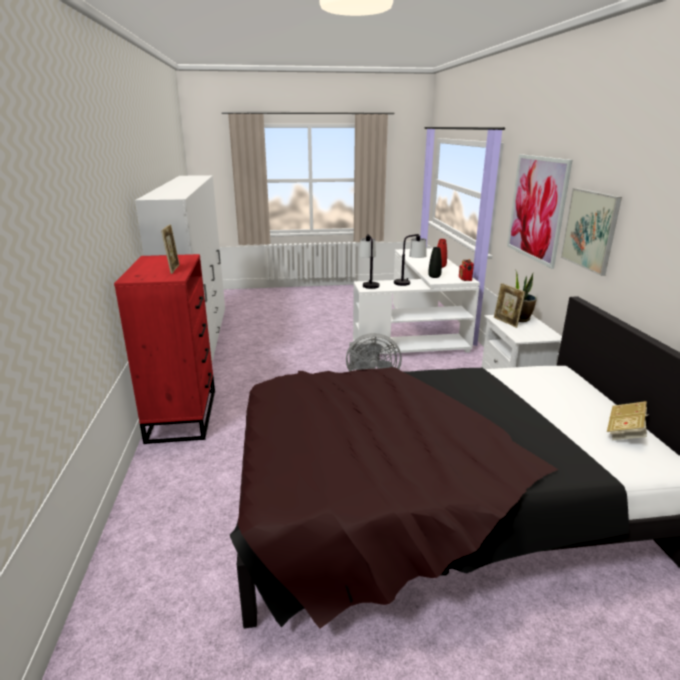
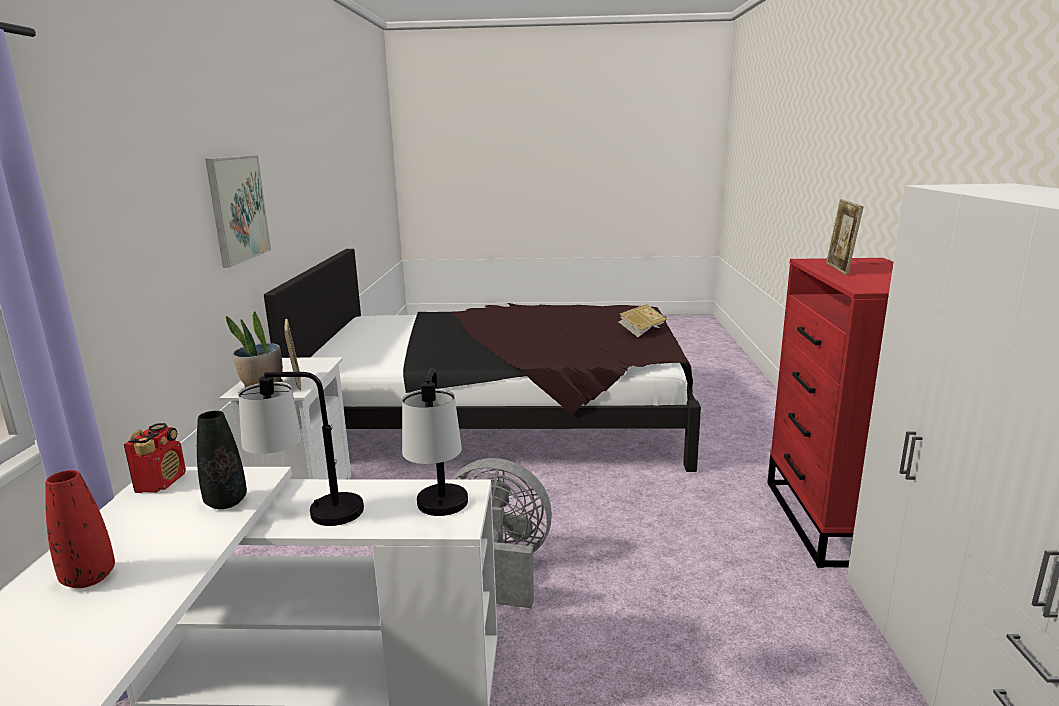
camera: 170 degrees left, 5 degrees down
(536, 208) = (150, 221): picture -> none
(625, 431) = (363, 326): book -> book (641, 331)

